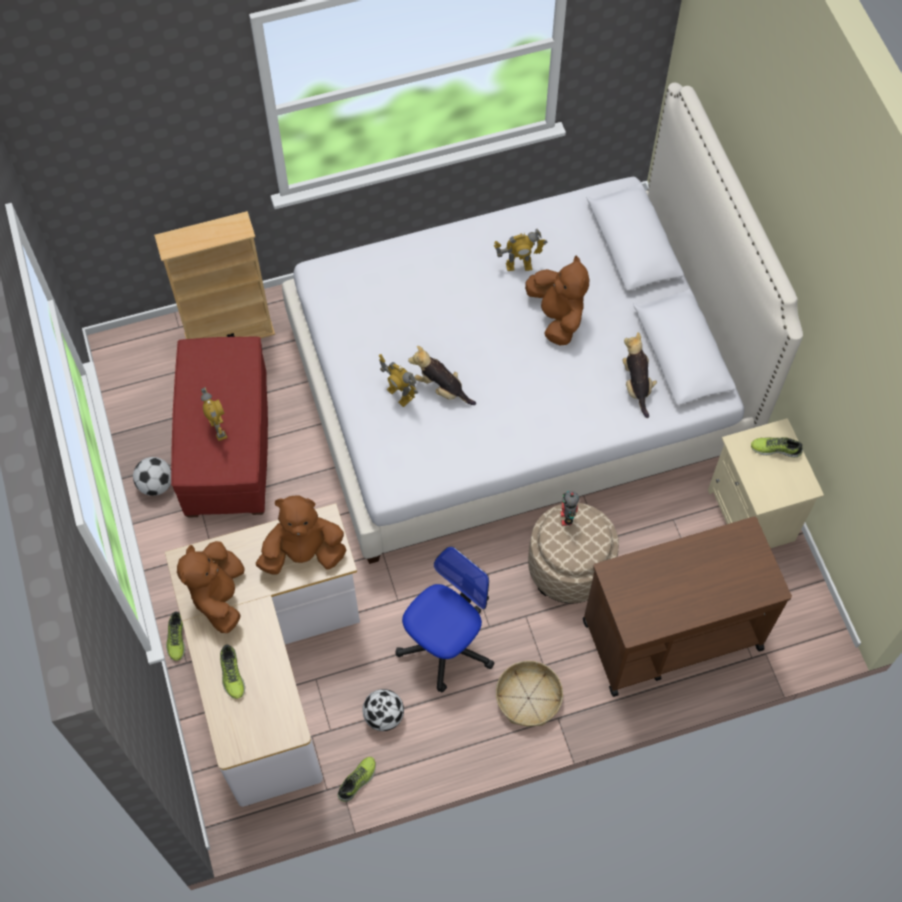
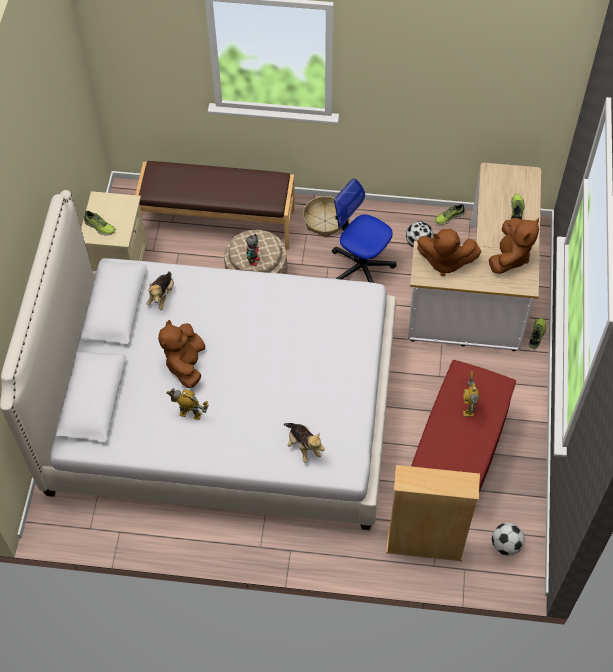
camera: 155 degrees left, 5 degrees down
(156, 484) = (521, 444): football -> football (506, 545)
(399, 394) = (330, 351): toy robot -> none
(441, 388) = (298, 344): plush toy -> plush toy (303, 446)
(445, 644) = (361, 267): office chair -> office chair turned 60 degrees clockwise
(670, 634) = (218, 222): brown cart -> brown bench

